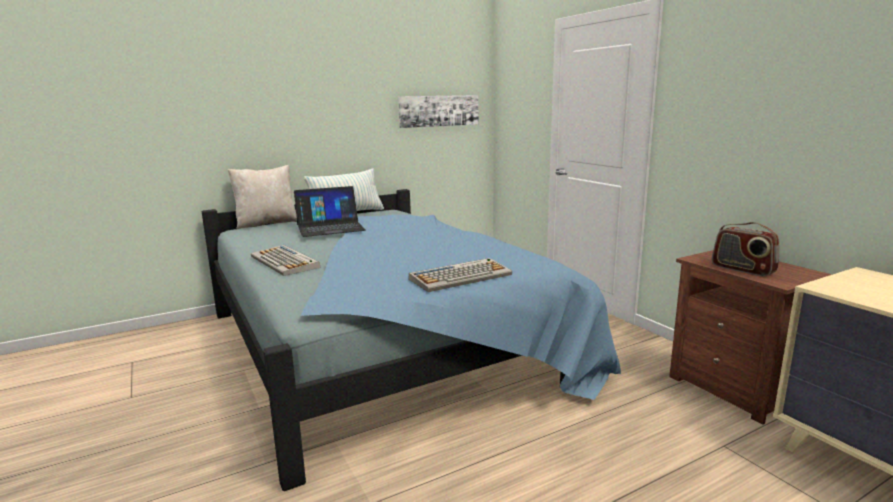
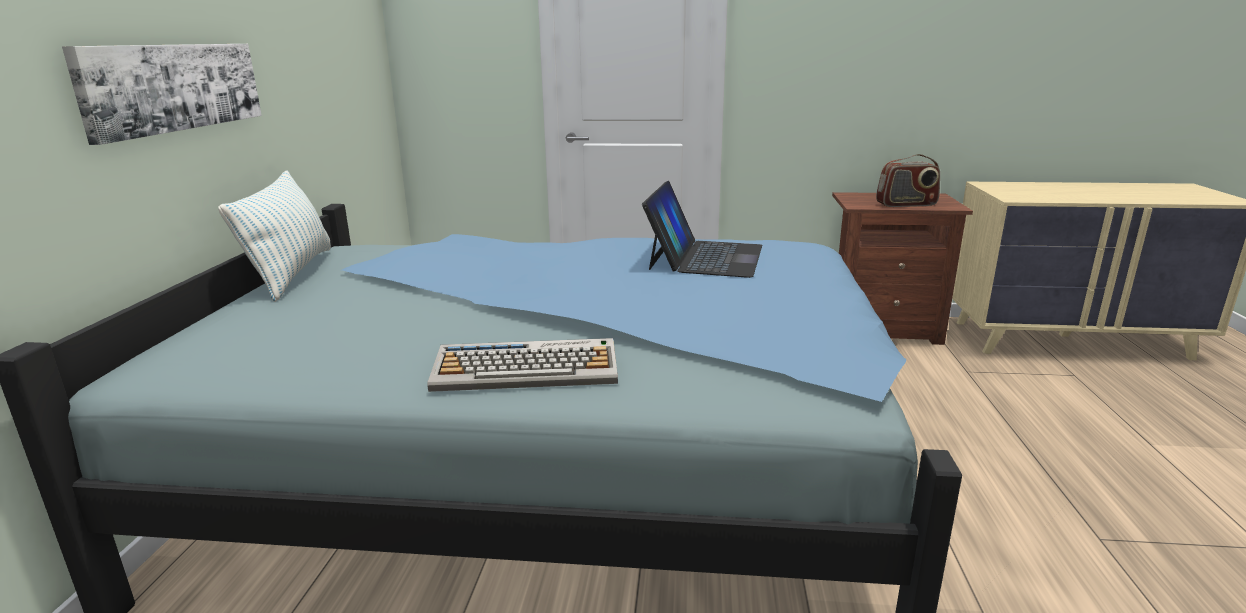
camera: 55 degrees left, 5 degrees up
(266, 224) = (168, 340): beige pillow -> none
(330, 227) = (388, 295): laptop -> laptop (705, 257)
(439, 111) = (338, 50): picture -> picture (173, 87)
(461, 276) = (808, 283): keyboard -> none

